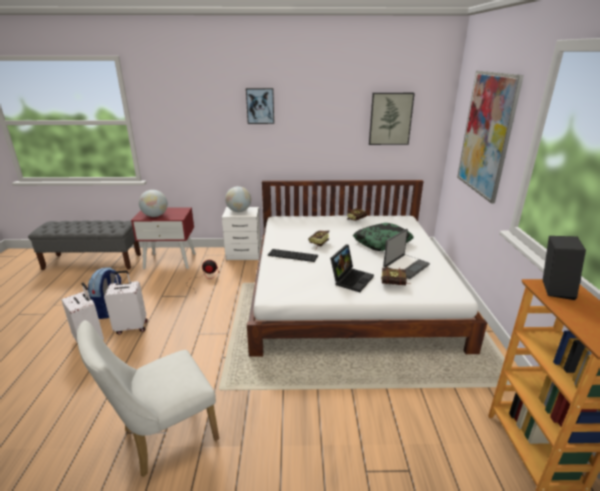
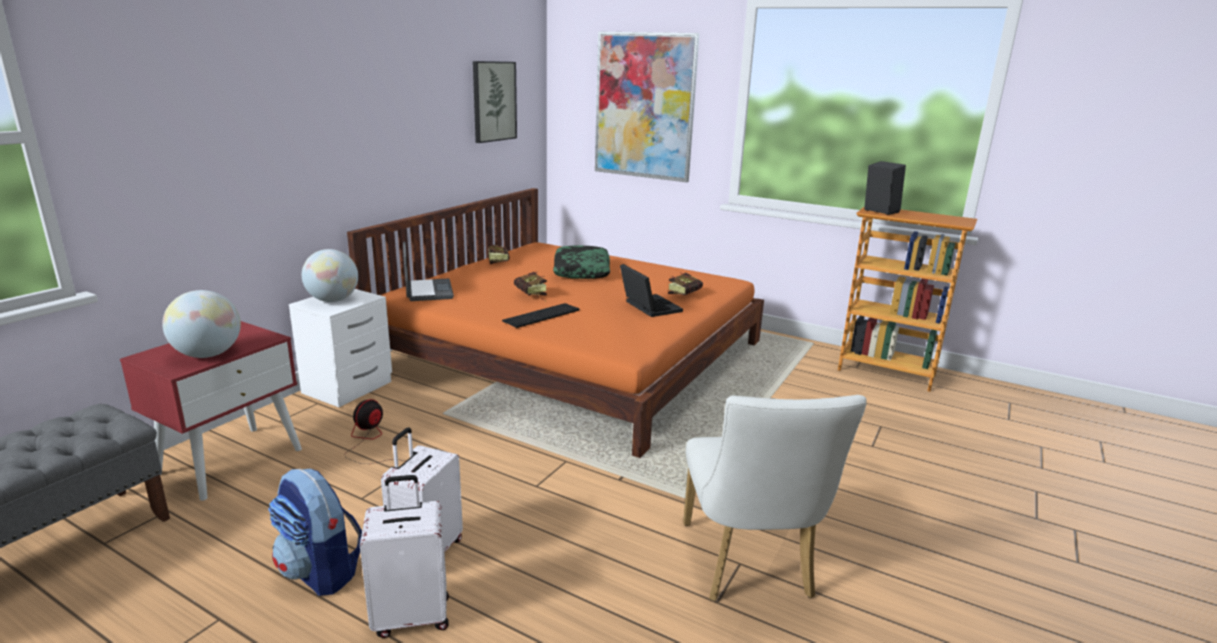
camera: 60 degrees left, 5 degrees down
(260, 106) = (330, 84): picture -> none
(348, 289) = (572, 353): white bed -> orange bed
(405, 266) = (655, 280): laptop -> laptop (427, 291)

